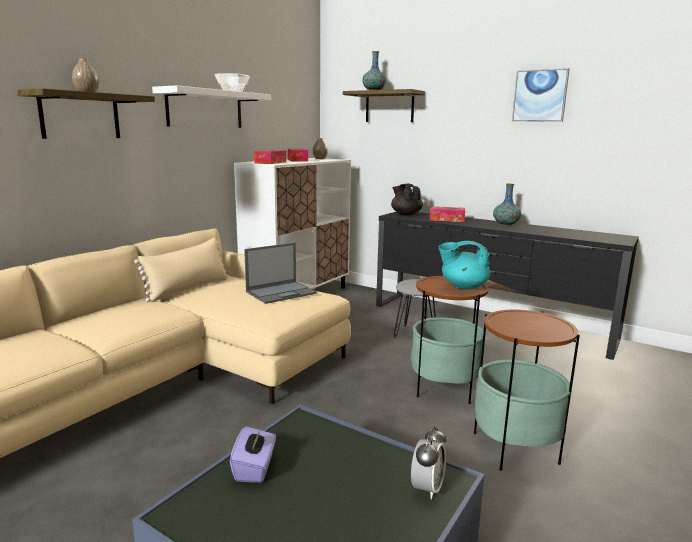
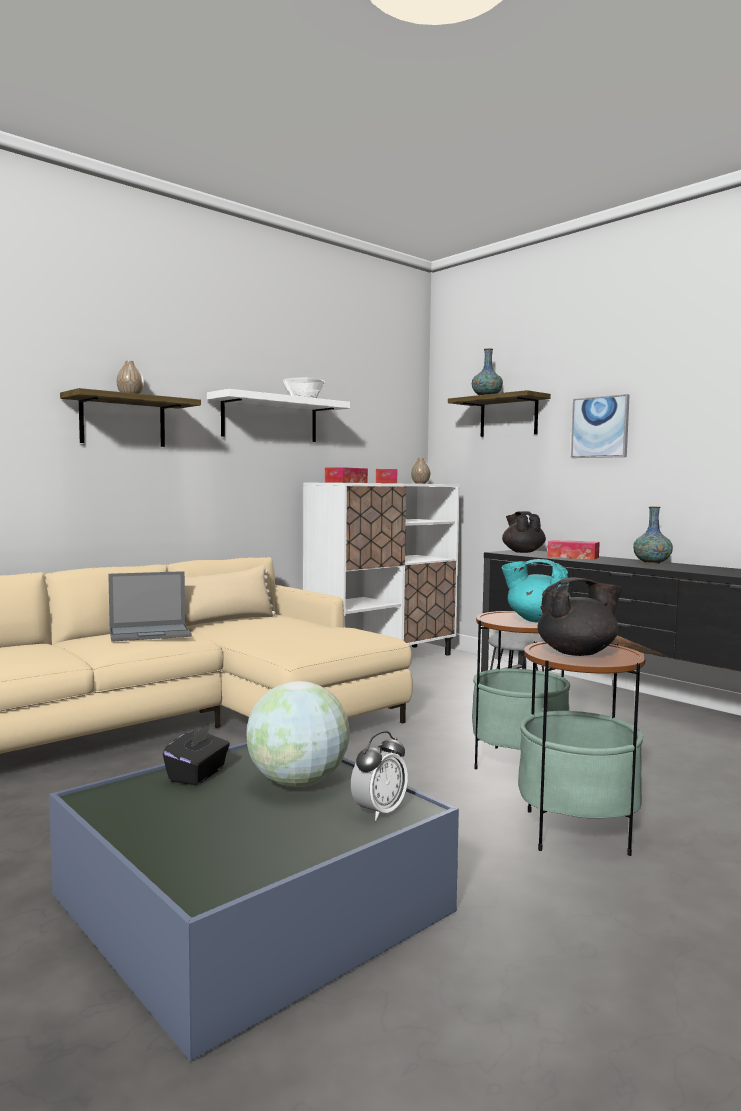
camera: 15 degrees right, 10 degrees down
(255, 468) = (198, 775): purple tissue box -> black tissue box
(281, 292) = (325, 628): laptop -> laptop (151, 633)
(344, 464) = (298, 782): none -> globe
(526, 325) = (578, 653): none -> black teapot
(540, 96) = (694, 390): picture -> picture (600, 427)

